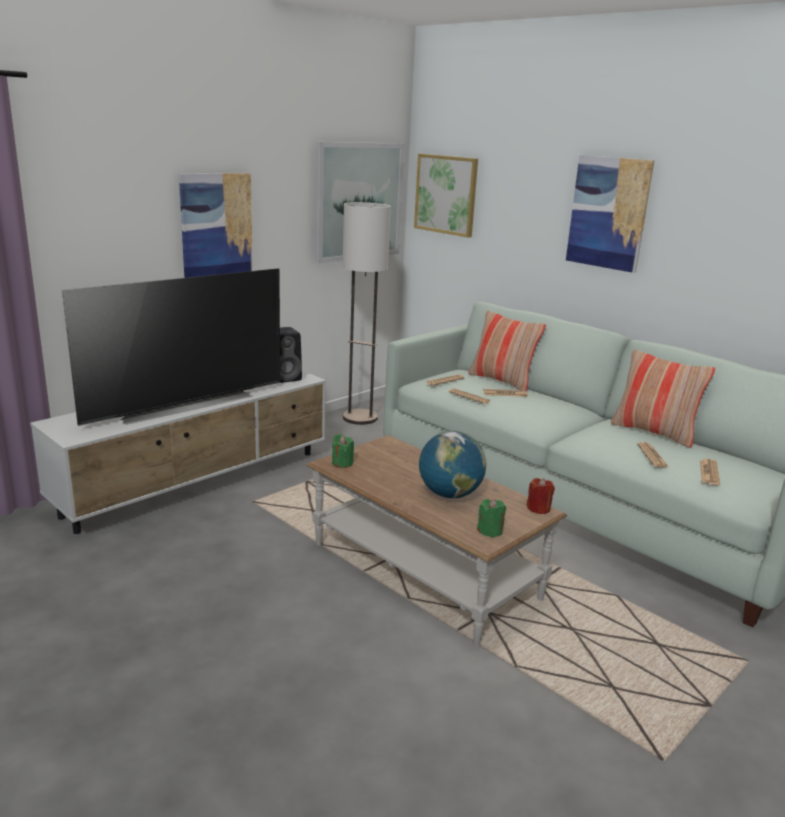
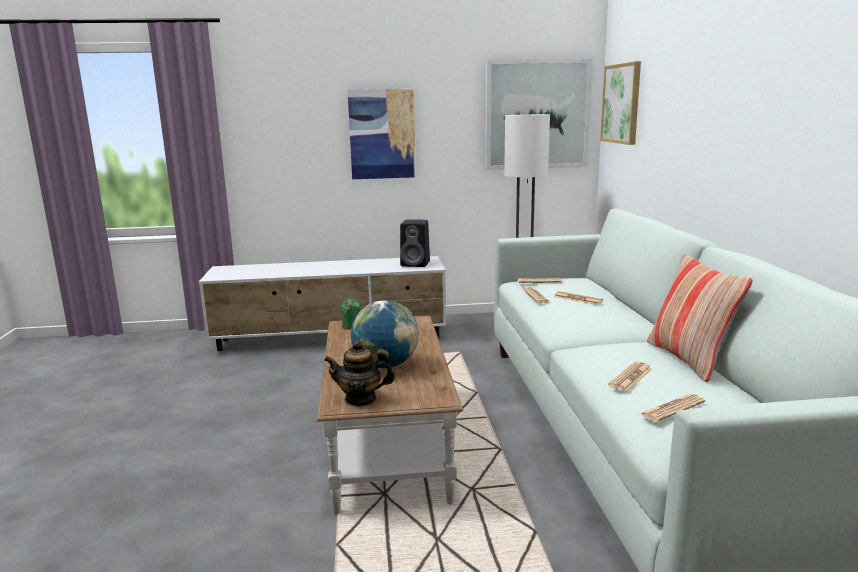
camera: 40 degrees right, 5 degrees down
(184, 404) = (313, 269): television -> none
(490, 531) = (360, 399): green candle -> teapot
(502, 381) = (602, 290): pillow -> none
(538, 508) = (441, 396): red candle -> none
(608, 213) = (727, 99): picture -> none

